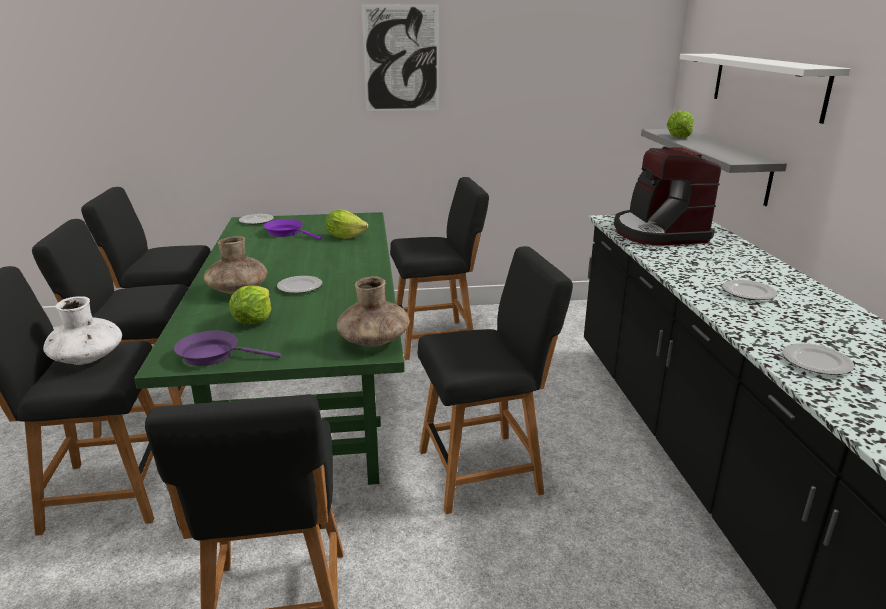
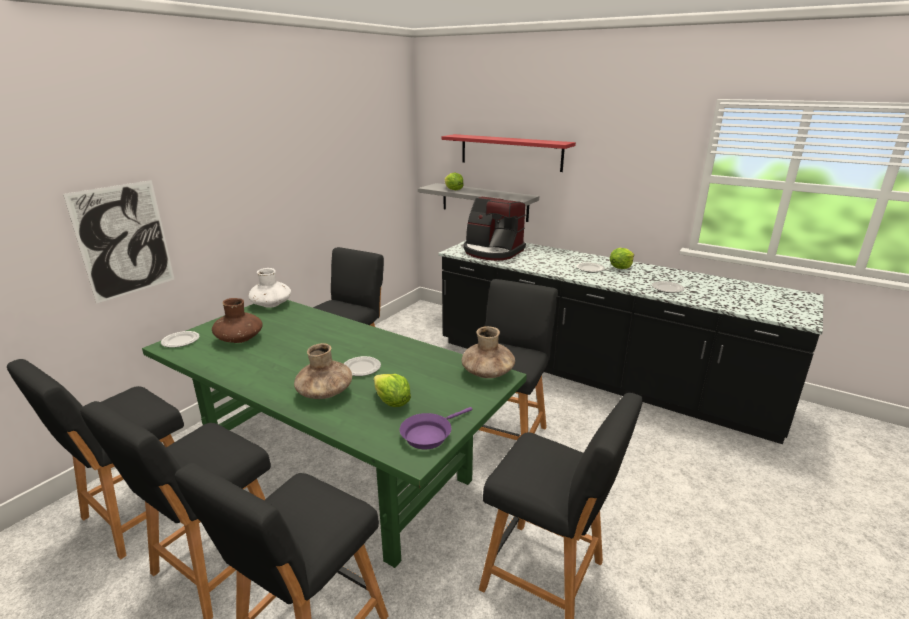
camera: 50 degrees left, 0 degrees up
(88, 358) = (299, 510): white vase -> white vase (271, 304)
(287, 233) = (239, 339): purple frying pan -> brown vase
(345, 237) = (296, 323): lettuce -> lettuce (620, 267)
(401, 59) = (259, 159): picture -> picture (124, 240)
(767, 84) = (510, 152): white shelf -> red shelf

